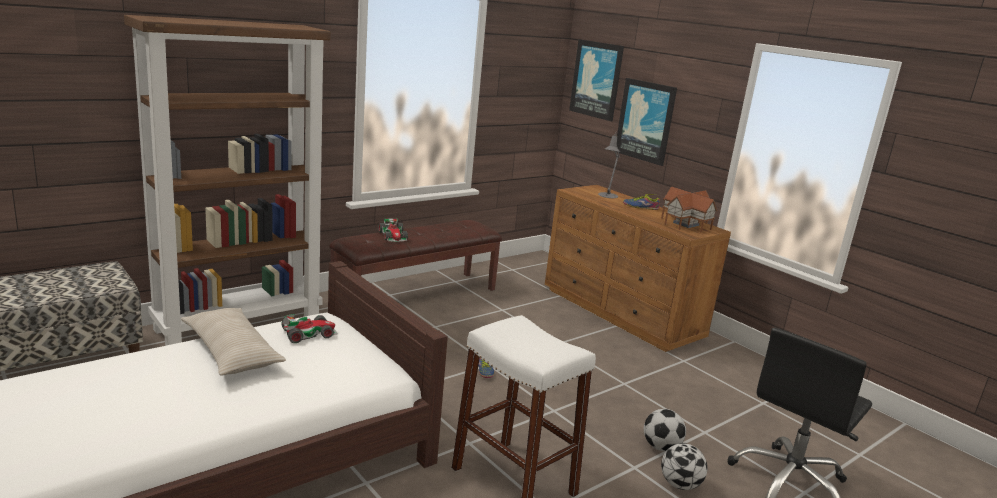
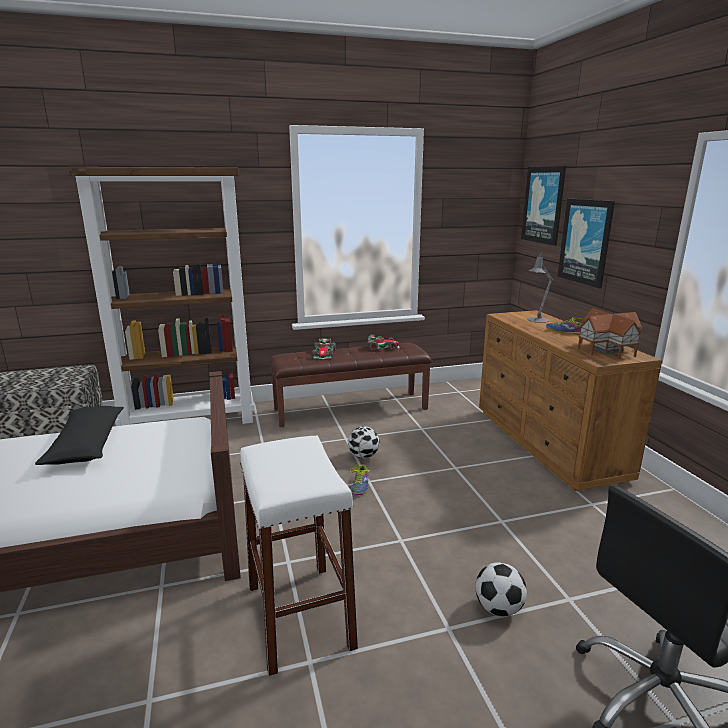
camera: 25 degrees right, 0 degrees up
(231, 352) = (86, 444): beige pillow -> black pillow
(309, 333) = (165, 434): toy car -> toy car (383, 347)
(679, 485) = (492, 665): football -> football (363, 456)

